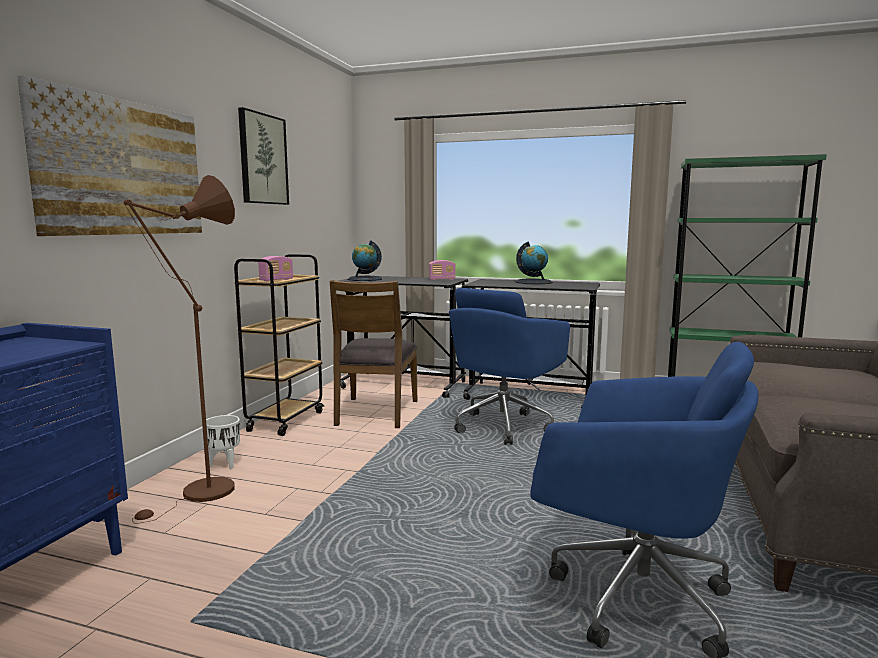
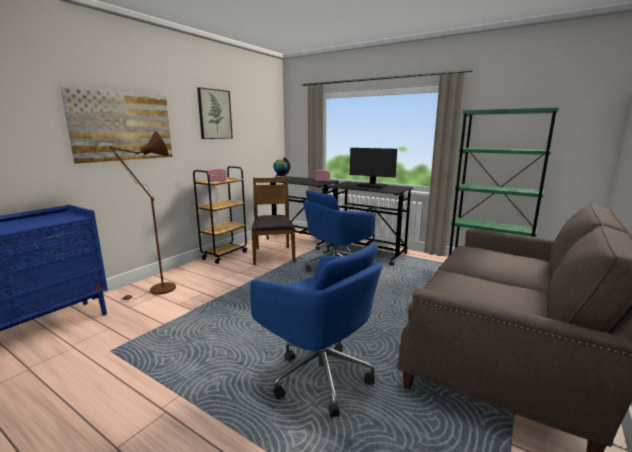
camera: 15 degrees right, 5 degrees up
(225, 464) = (180, 276): white planter -> none
(375, 412) = (273, 255): brown chair -> brown chair turned 150 degrees clockwise
(534, 282) = (372, 185): globe -> monitor

